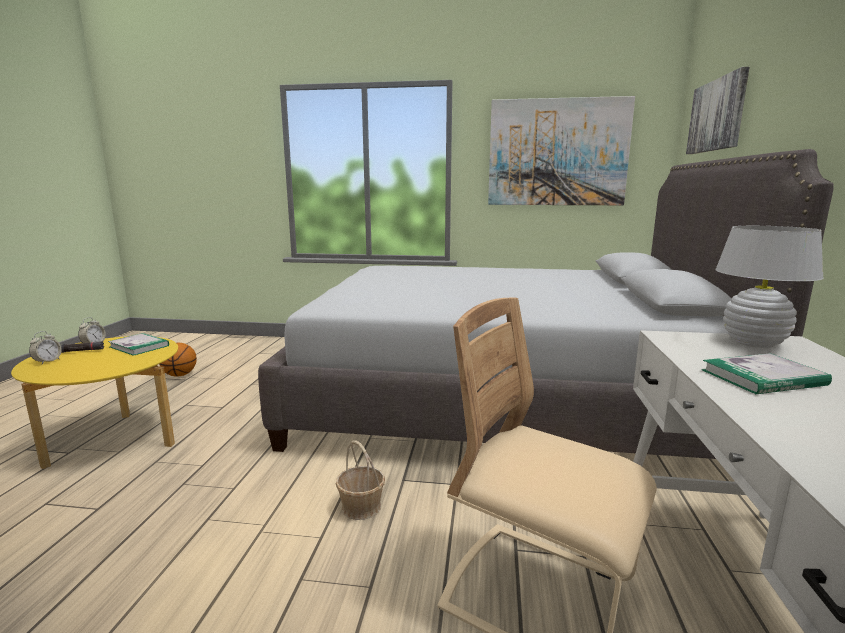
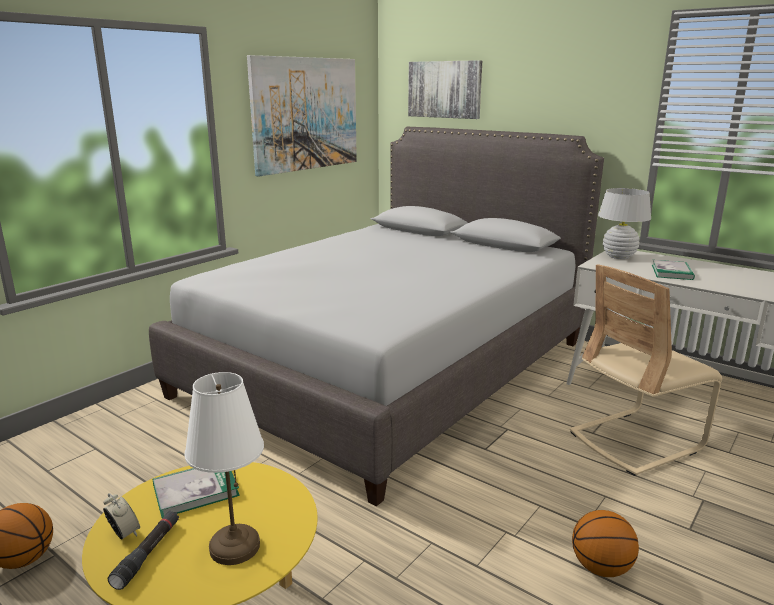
camera: 60 degrees left, 5 degrees up
(47, 361) = (170, 577): alarm clock -> none
(73, 366) = (234, 547): none -> white table lamp
(222, 607) = (601, 568): none -> basketball
(361, 507) = (511, 477): basket -> none

